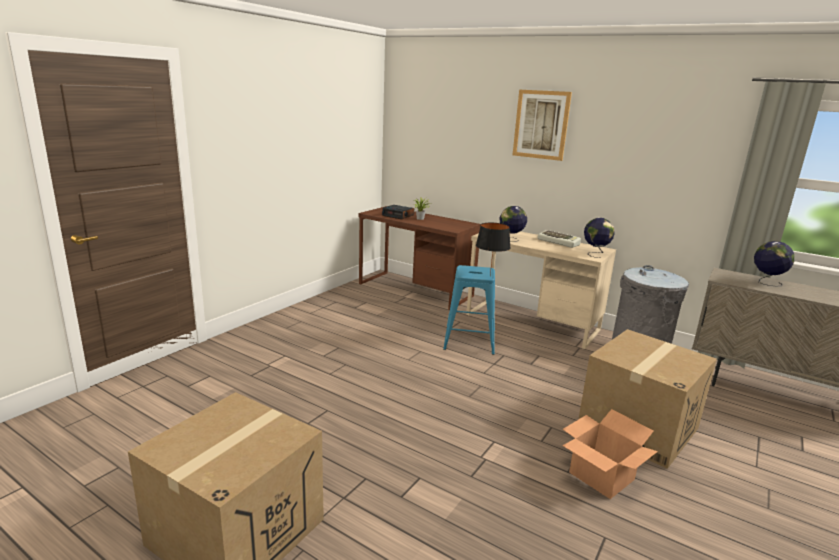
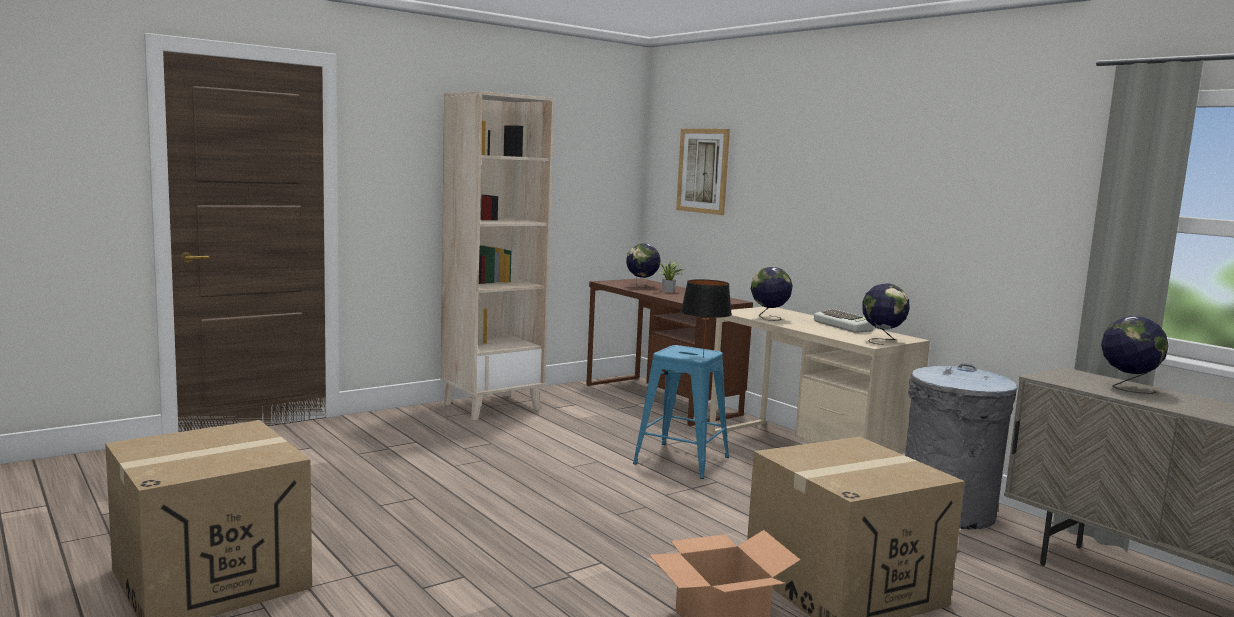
camera: 20 degrees right, 10 degrees down
(312, 313) = (492, 406): none -> beige bookcase
(398, 215) = (642, 287): alarm clock -> globe
(541, 125) = (828, 152): picture -> picture (703, 171)

